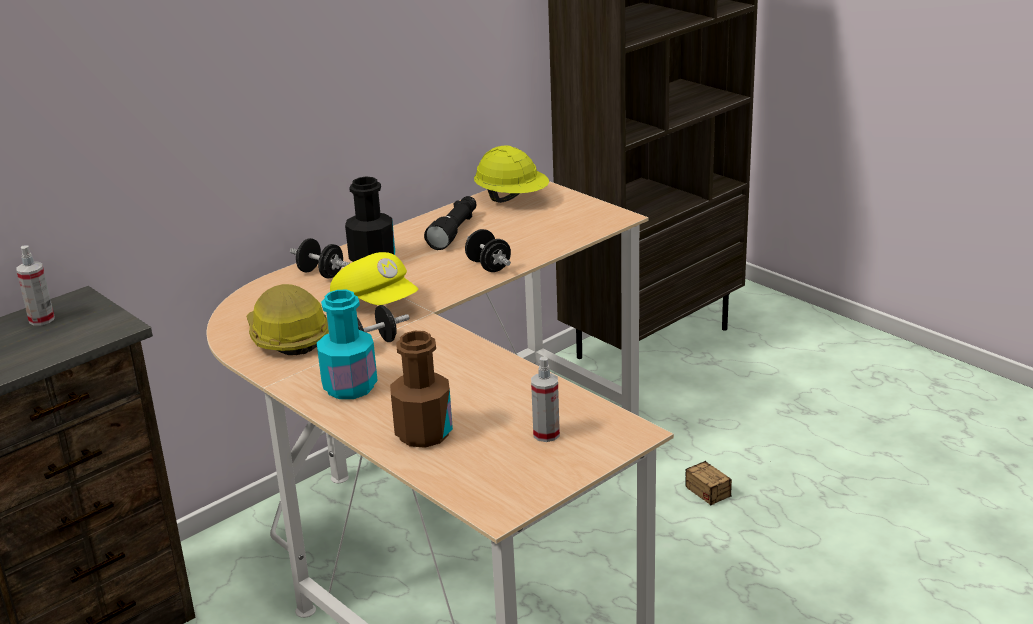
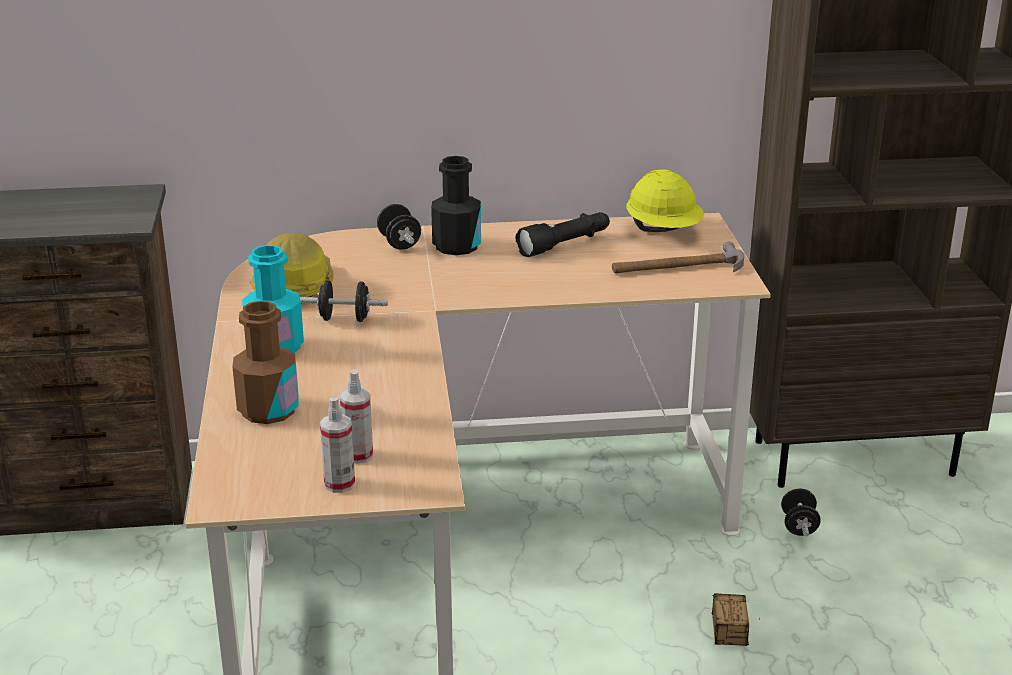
camera: 35 degrees right, 0 degrees up
(41, 319) = (95, 199): spray bottle -> spray bottle (339, 484)
(376, 303) = (403, 284): yellow cap -> none
(488, 266) = (545, 286): black dumbbell -> black dumbbell (799, 526)
(561, 220) = (678, 267): none -> hammer

